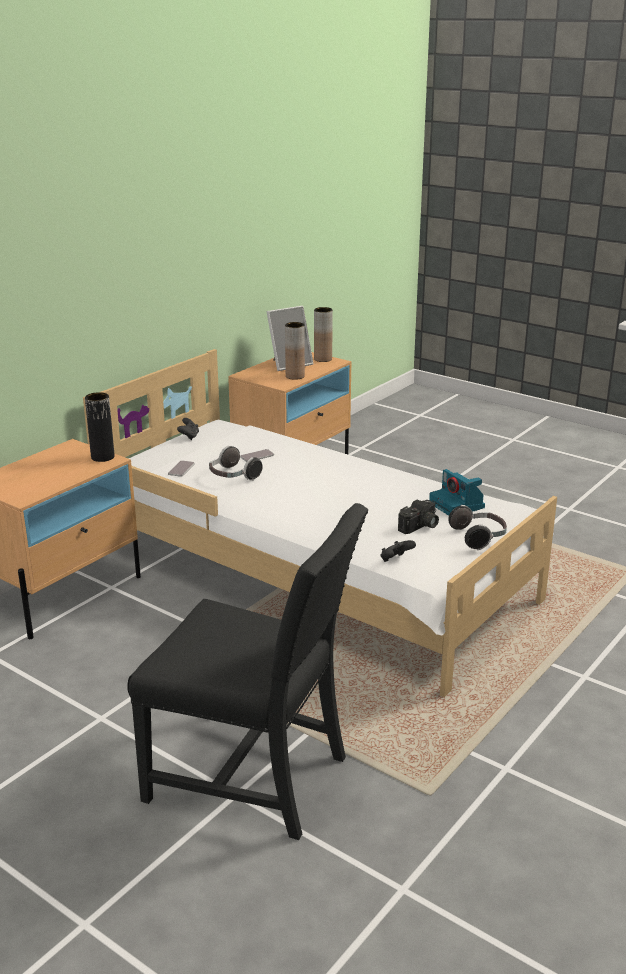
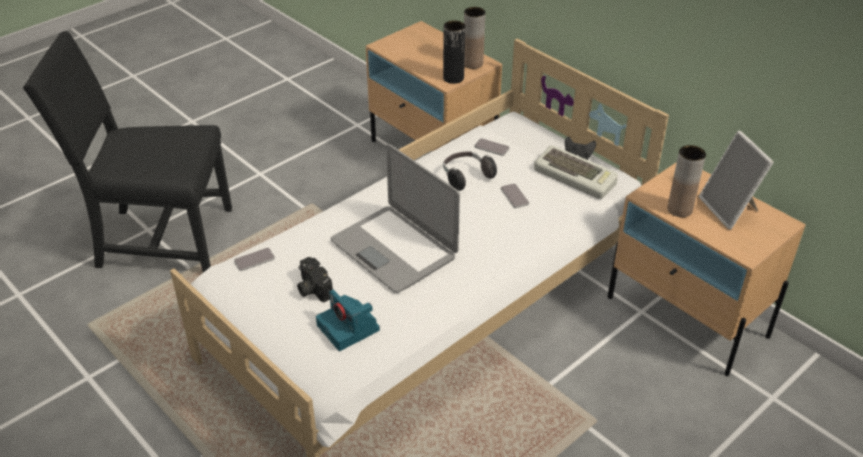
camera: 100 degrees right, 15 degrees up
(222, 435) = (576, 177): none -> keyboard
(254, 776) = (160, 239): black chair -> black chair turned 60 degrees clockwise
(323, 359) = (755, 242): brown vase -> brown vase (473, 63)
(349, 497) = (394, 249): none -> laptop
(395, 560) = (254, 260): black game controller -> phone
(458, 506) = (349, 328): camera -> camera turned 105 degrees counterclockwise
(479, 537) = (272, 328): headphones -> none

